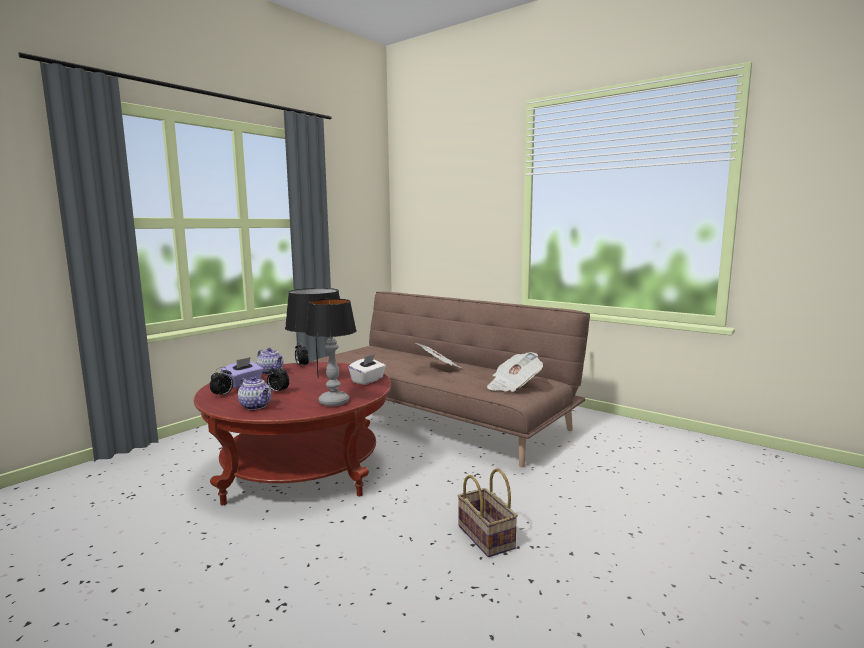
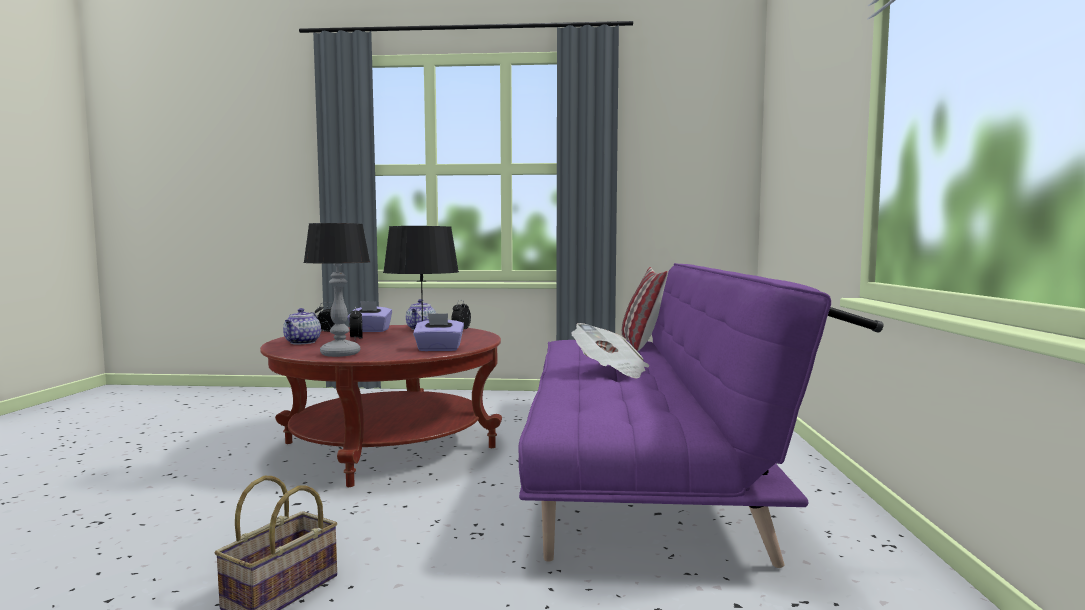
camera: 55 degrees right, 5 degrees down
(368, 380) = (439, 349): white tissue box -> purple tissue box
(380, 348) = (640, 344): none -> pillow
(440, 417) = (637, 460): brown sofa -> purple sofa
(513, 386) = (606, 411): newspaper -> none

